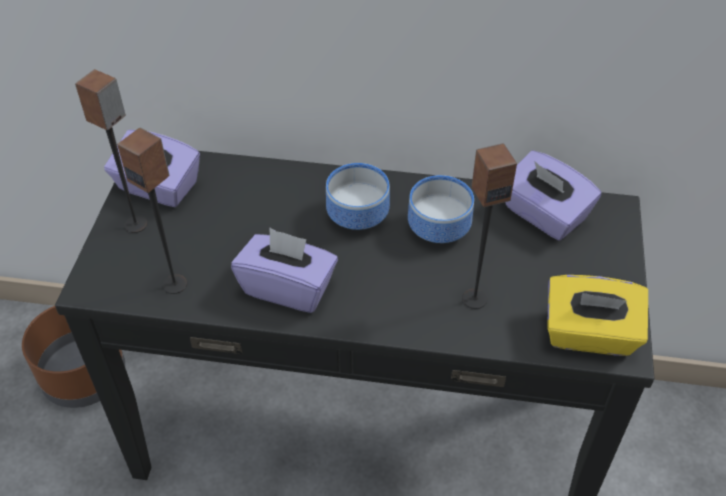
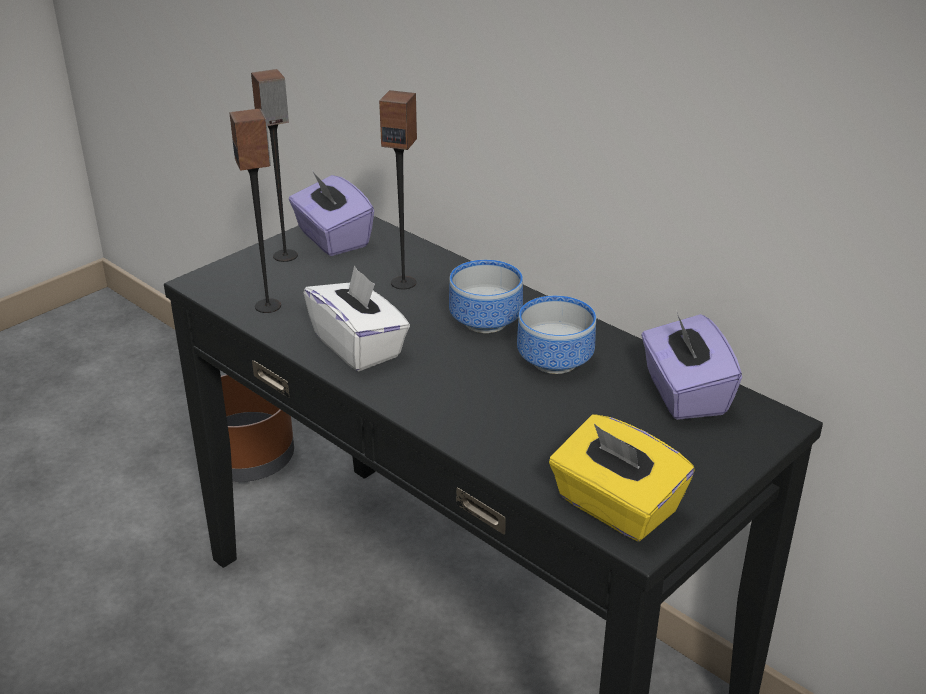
camera: 35 degrees right, 15 degrees down
(288, 287) = (359, 346): purple tissue box -> white tissue box
(474, 298) = (526, 426): speaker -> speaker (403, 282)

